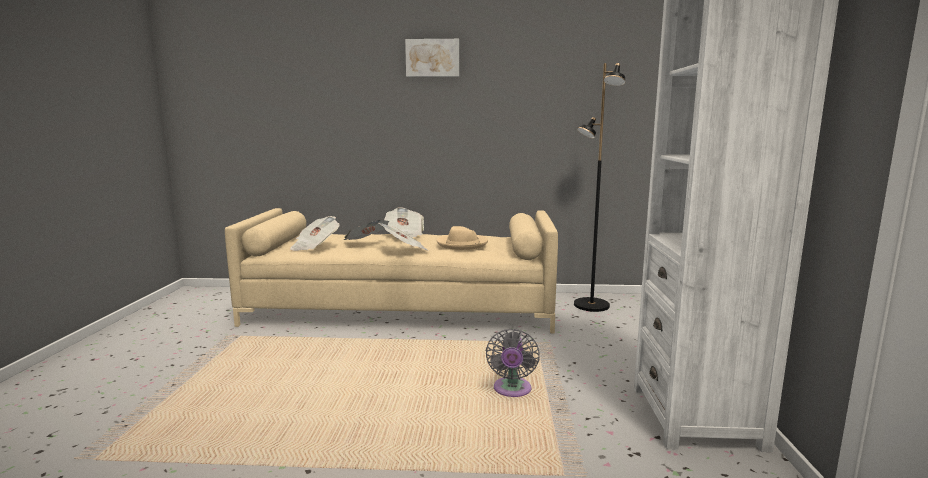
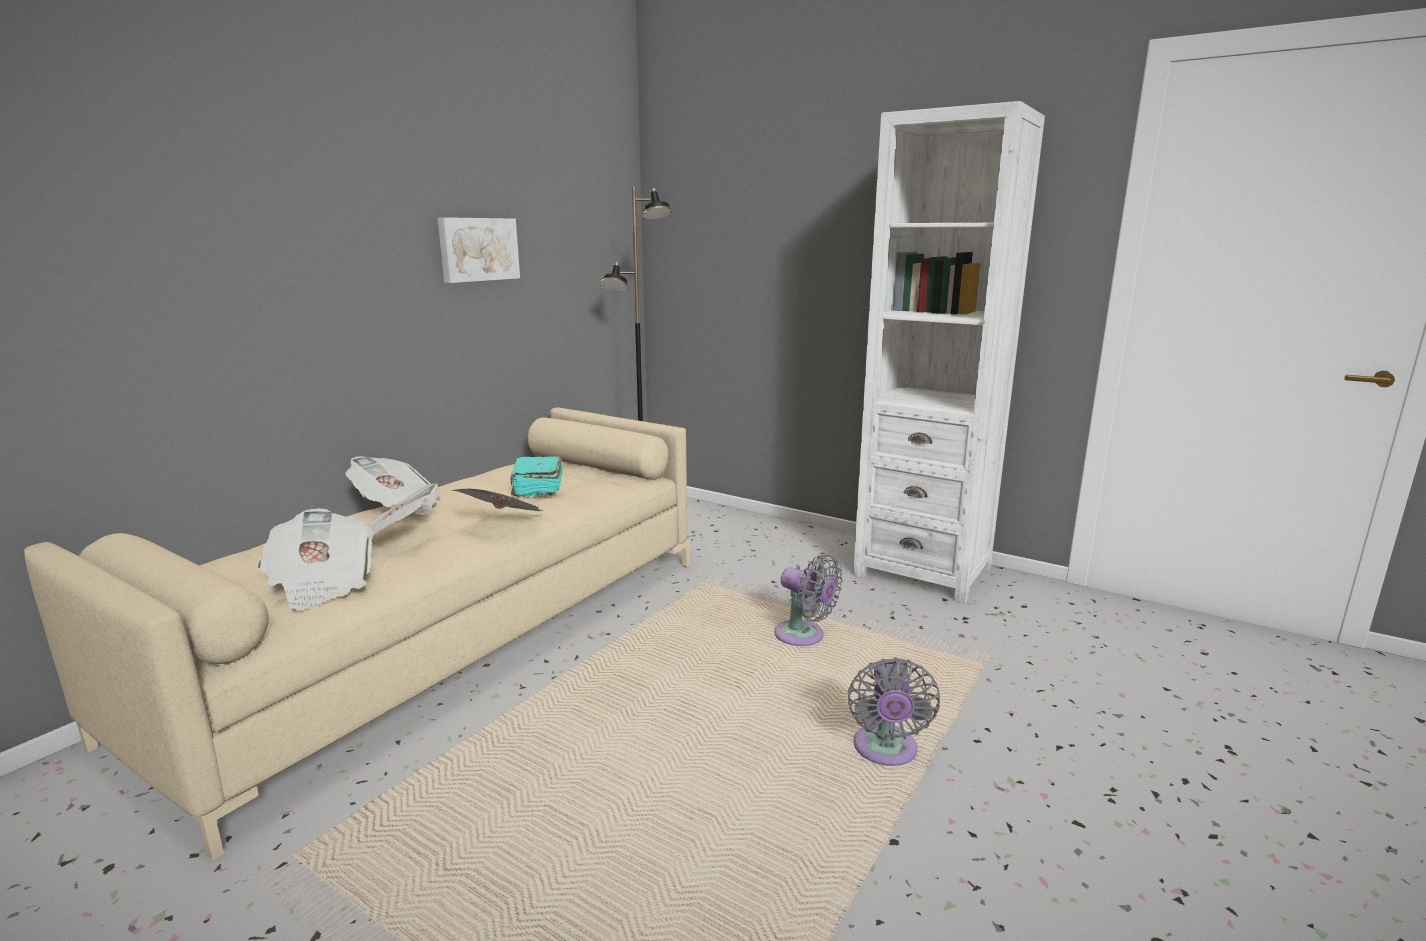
camera: 60 degrees left, 5 degrees up
(399, 450) = (885, 751): none -> grey fan
(432, 58) = (366, 152): picture -> picture (478, 249)
(462, 244) = (537, 487): beige hat -> turquoise book

